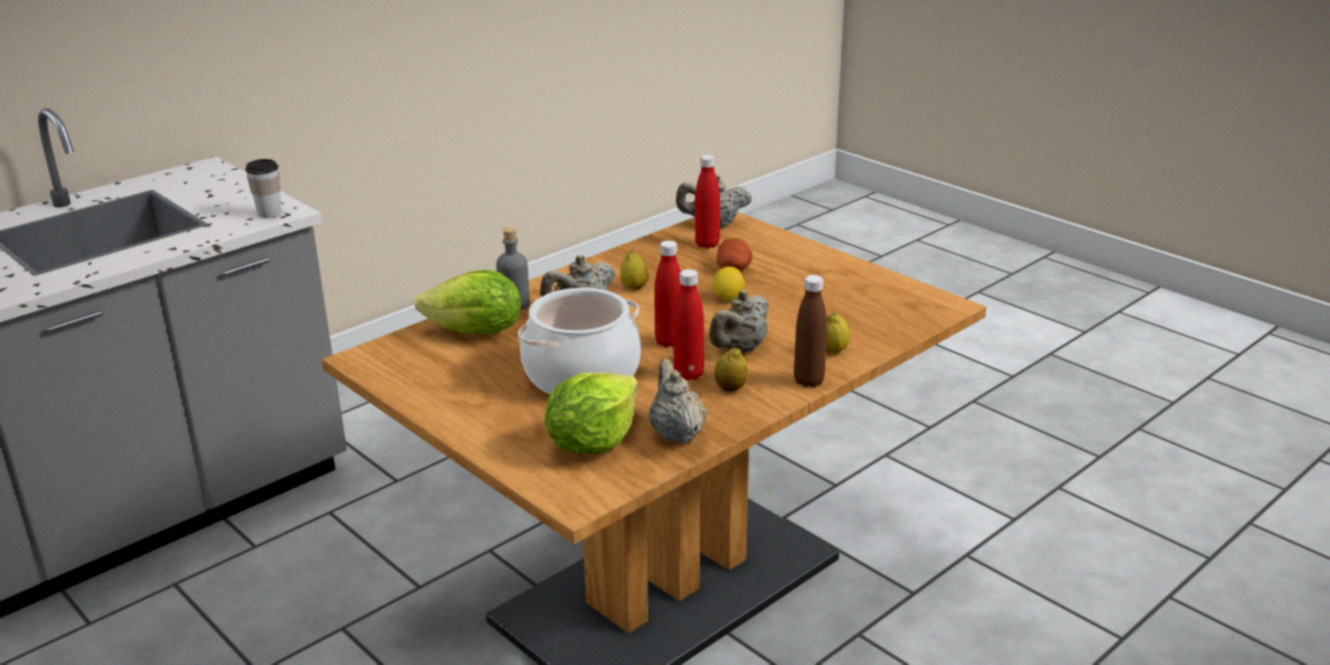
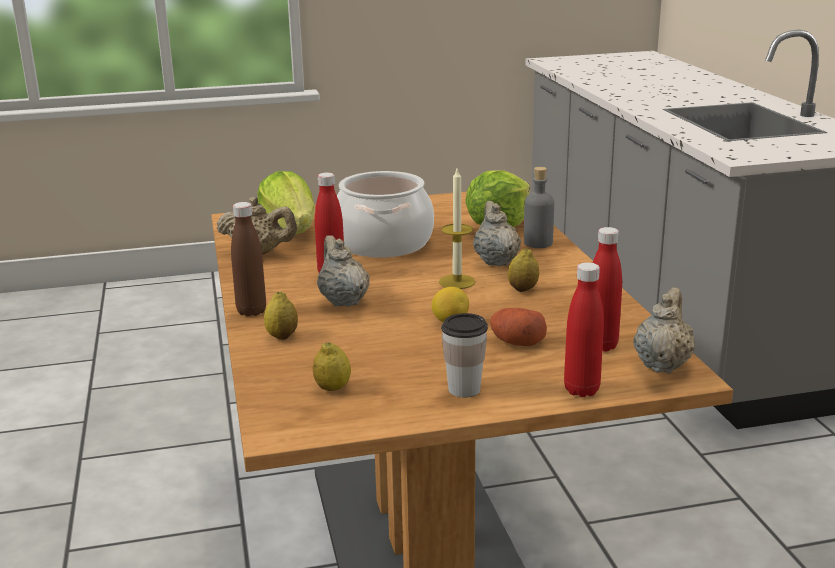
camera: 120 degrees right, 5 degrees down
(269, 213) = (738, 154): cup -> cup (464, 389)
(646, 315) = (457, 282): none -> candle
(669, 342) = (394, 279): red bottle -> red bottle (581, 390)
(731, 388) = (288, 282): lemon -> lemon (332, 388)

